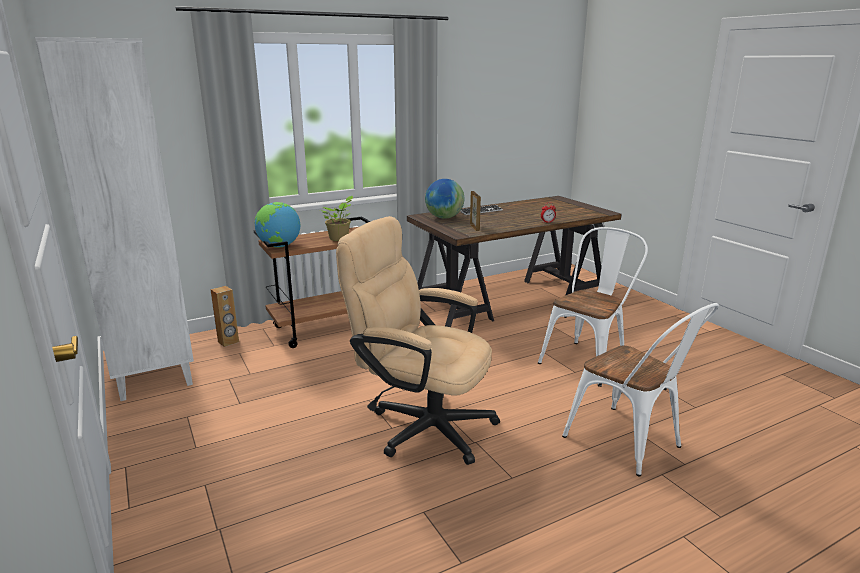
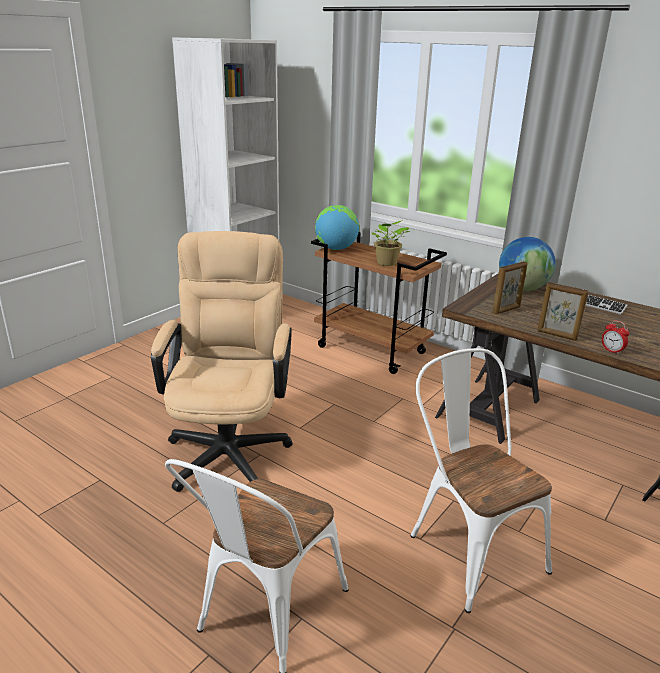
camera: 65 degrees right, 5 degrees up
(228, 342) = (307, 319): brown speaker -> none
(520, 226) = (557, 335): none -> picture frame
(588, 359) = (468, 547): white chair -> white chair turned 135 degrees counterclockwise

